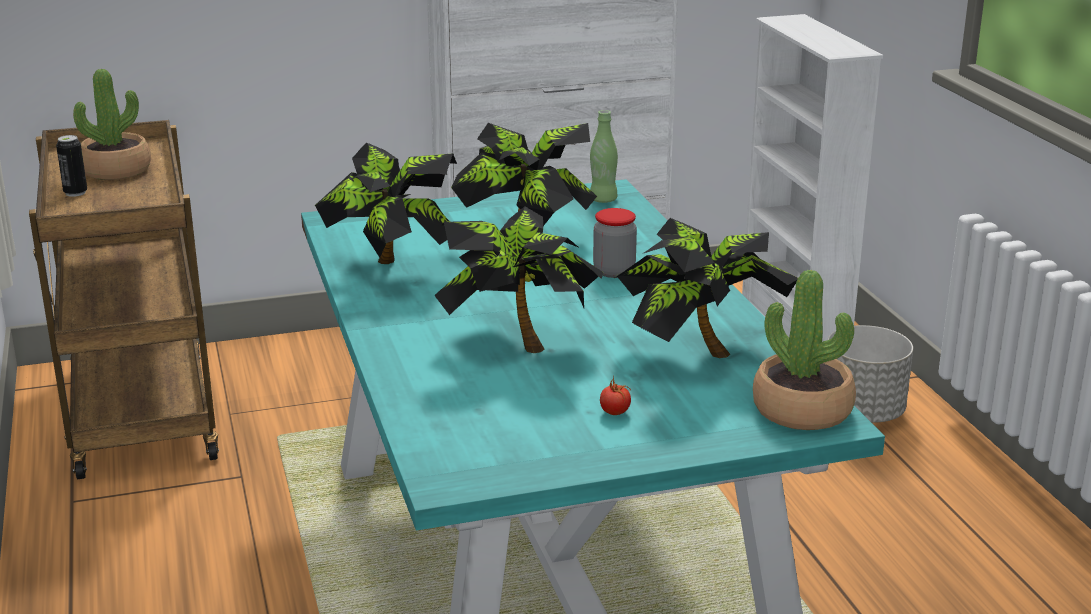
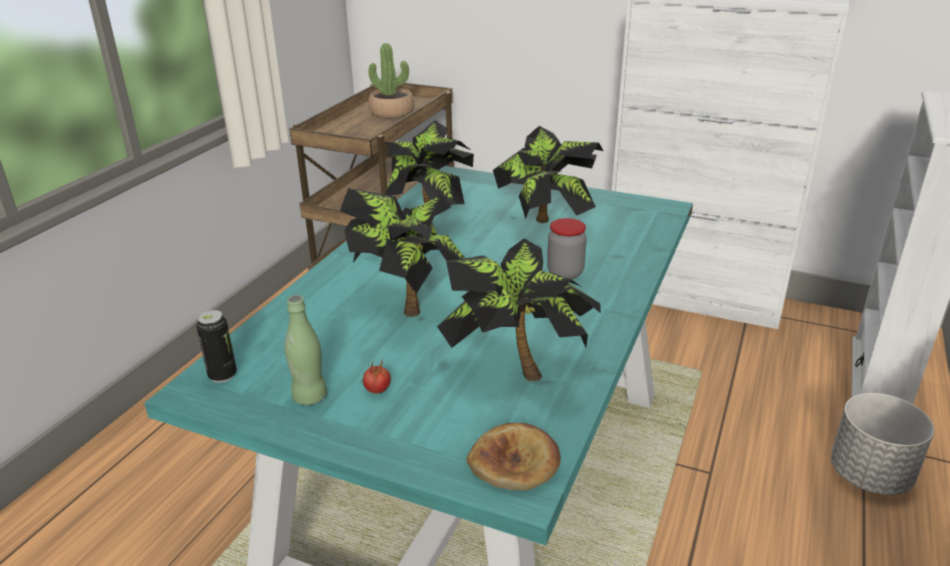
camera: 40 degrees right, 5 degrees up
(75, 193) = (351, 120): can -> can (222, 375)
(603, 200) = (648, 213): green bottle -> green bottle (310, 397)
(802, 410) = (515, 462): potted plant -> bread

